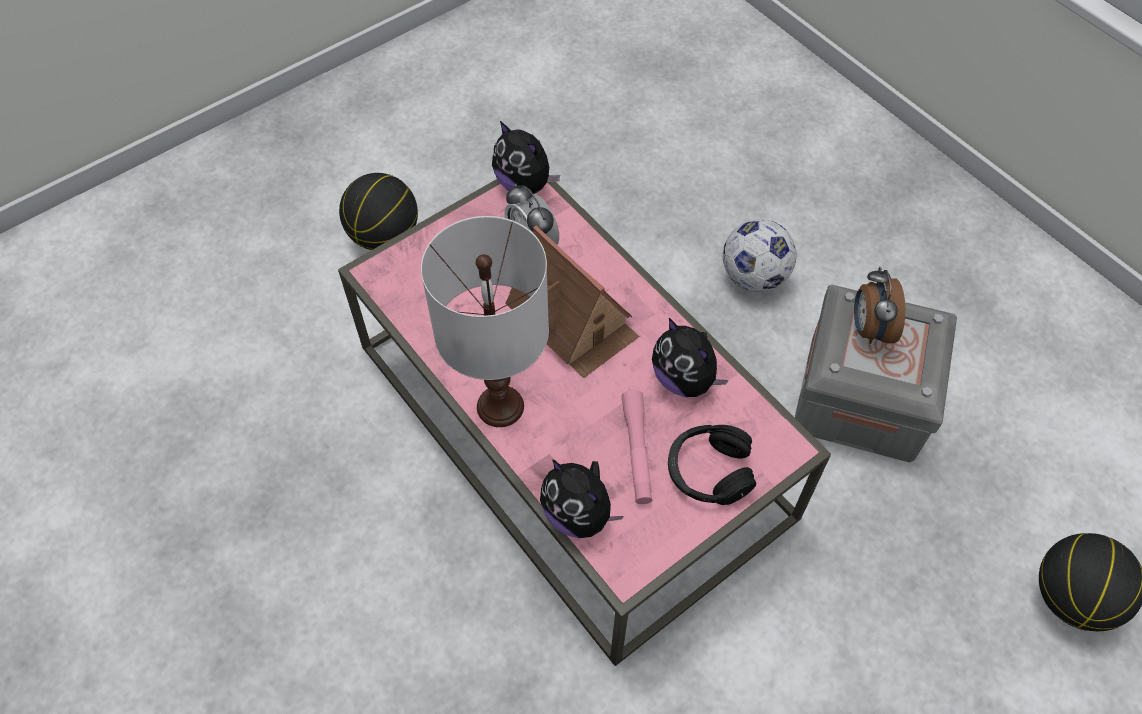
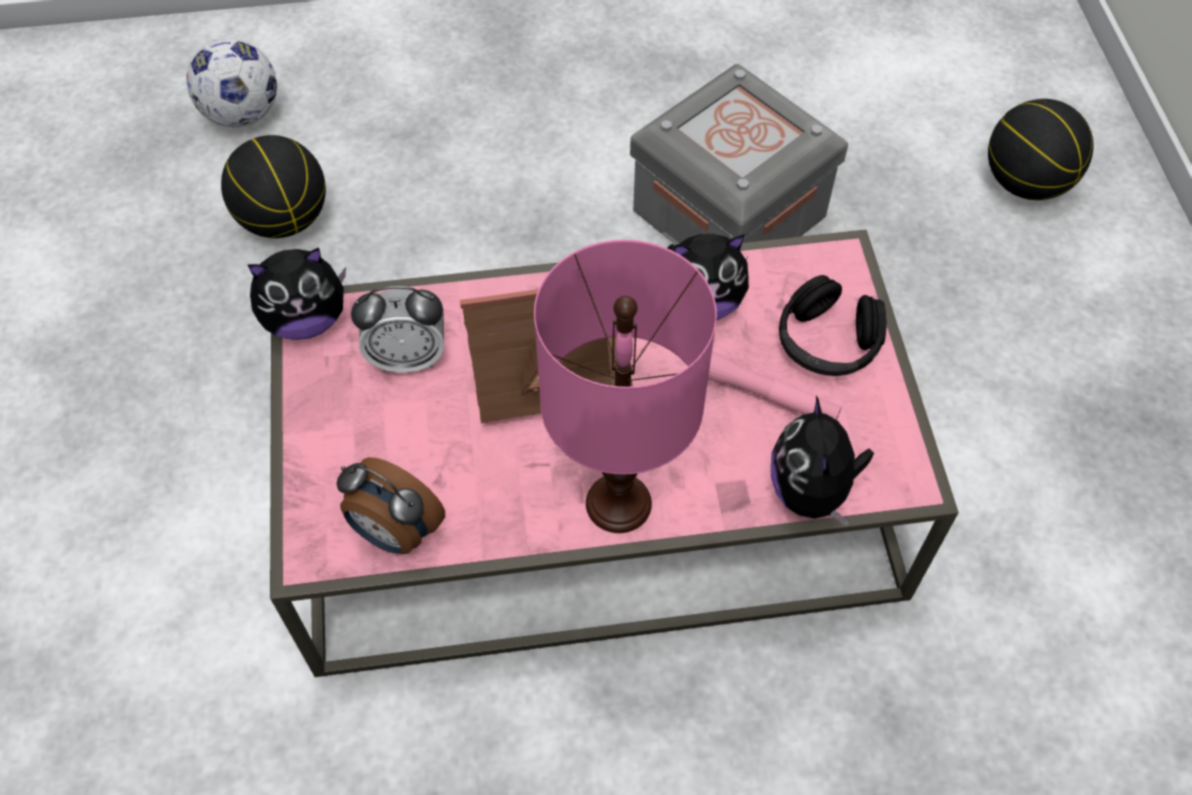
camera: 60 degrees left, 0 degrees up
(385, 236) = (154, 567): basketball -> basketball (285, 219)
(501, 406) = (618, 502): white table lamp -> pink table lamp
(578, 514) = (811, 491): plush toy -> plush toy turned 105 degrees clockwise
(753, 276) = (520, 218): football -> football (242, 114)
(869, 329) = (714, 132): alarm clock -> alarm clock (395, 533)

